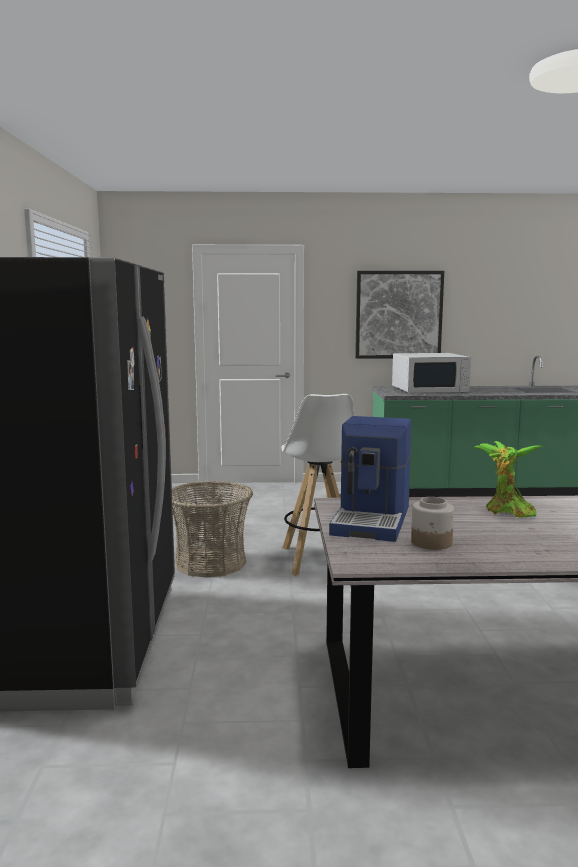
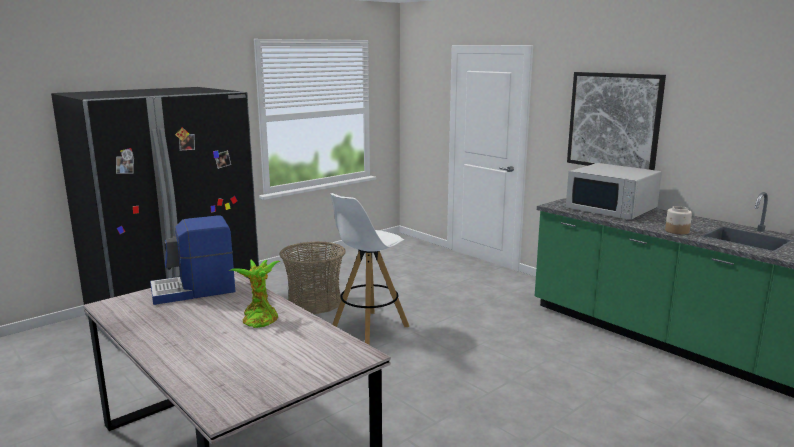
camera: 50 degrees right, 5 degrees up
(431, 543) = (160, 313): jar -> jar (677, 231)

